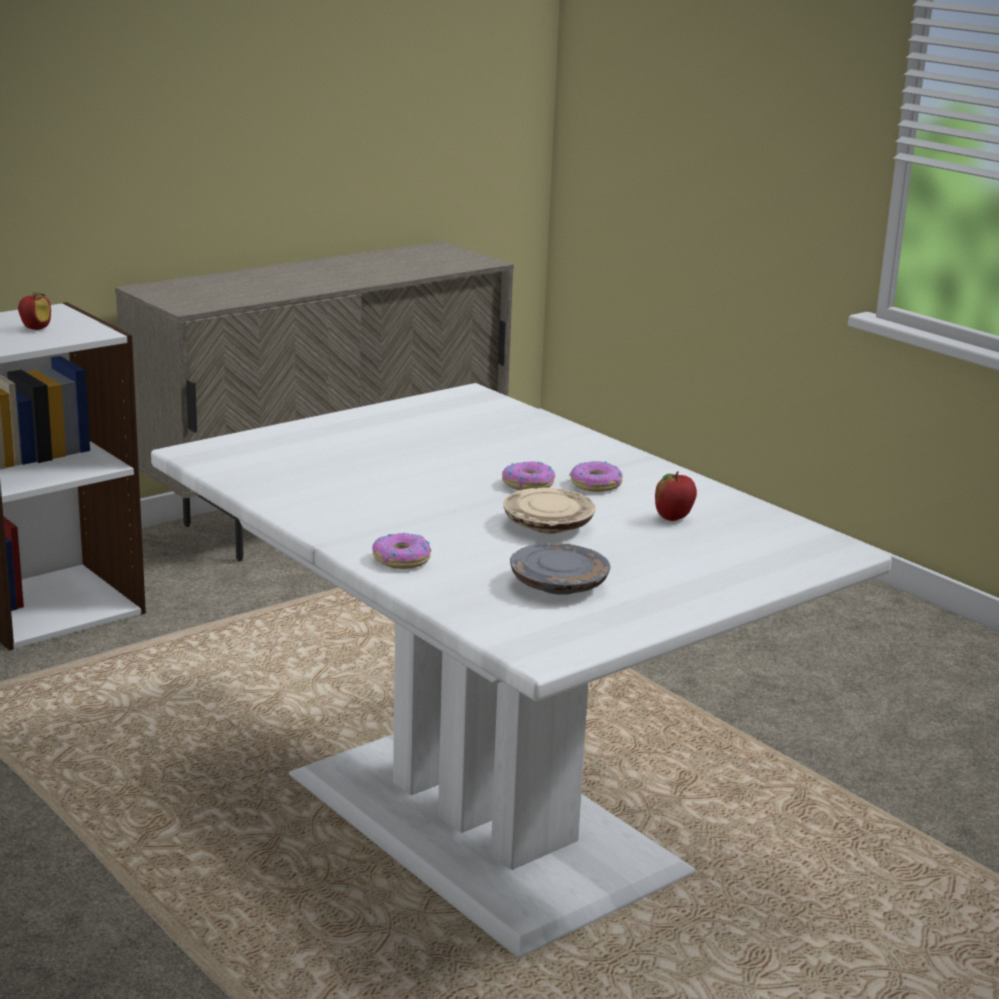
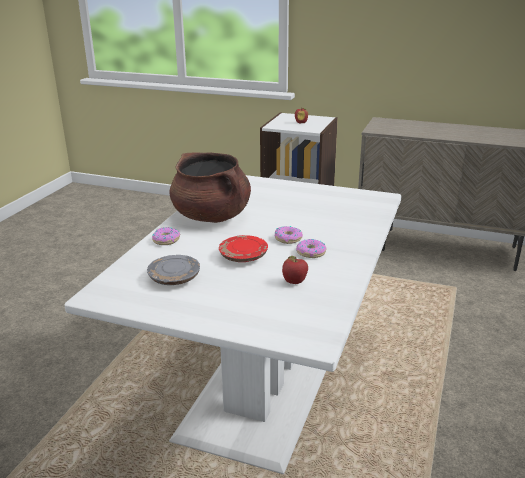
camera: 60 degrees right, 5 degrees up
(356, 506) = (212, 216): none -> brown cooking pot
(549, 525) = (243, 257): beige plate -> red plate

